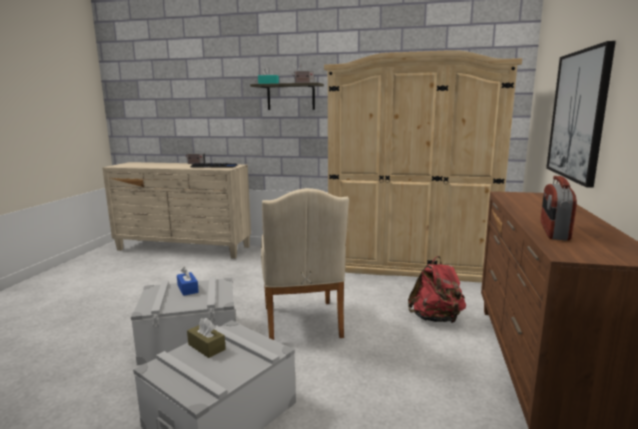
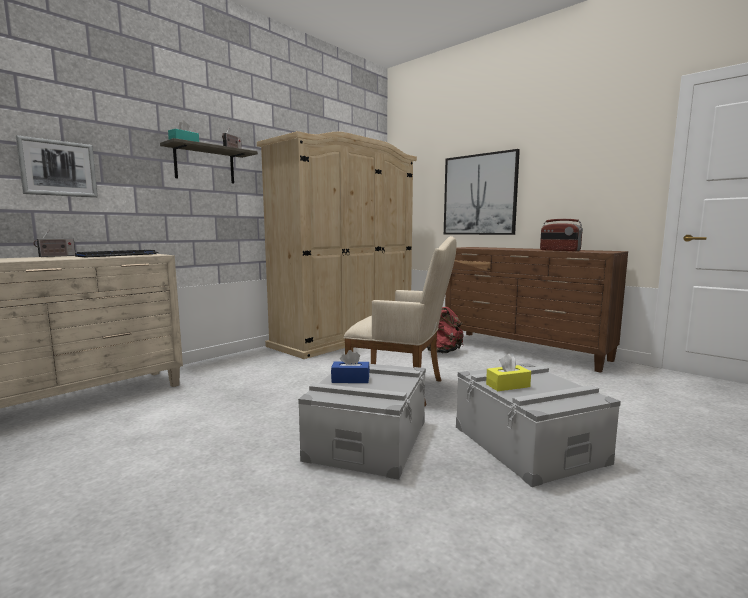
camera: 60 degrees left, 5 degrees down
(203, 111) = (58, 168): none -> picture
(206, 347) = (508, 385): brown tissue box -> yellow tissue box

